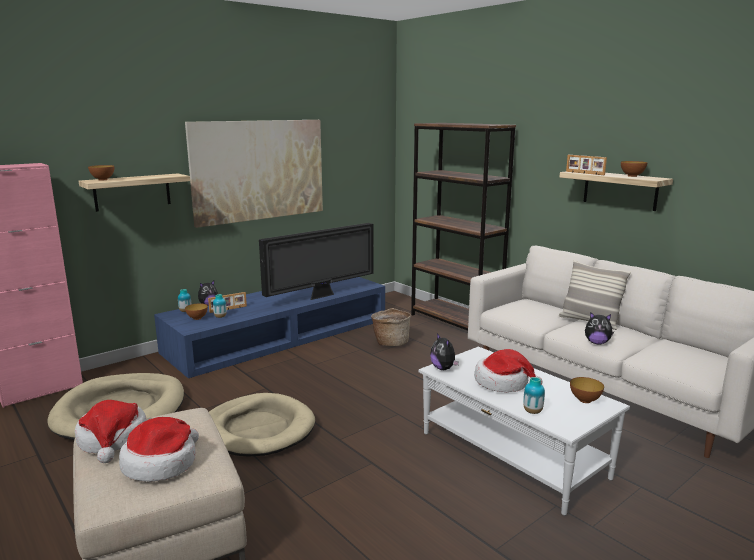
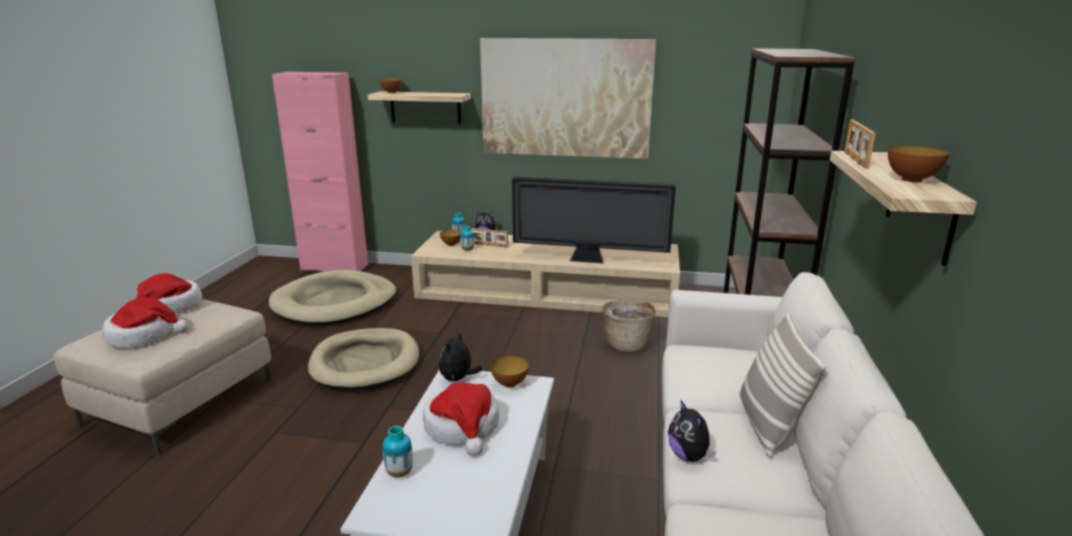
camera: 50 degrees right, 5 degrees up
(279, 335) = (547, 291): blue tv stand -> beige tv stand
(585, 400) = (476, 504): bowl -> bowl (510, 384)

